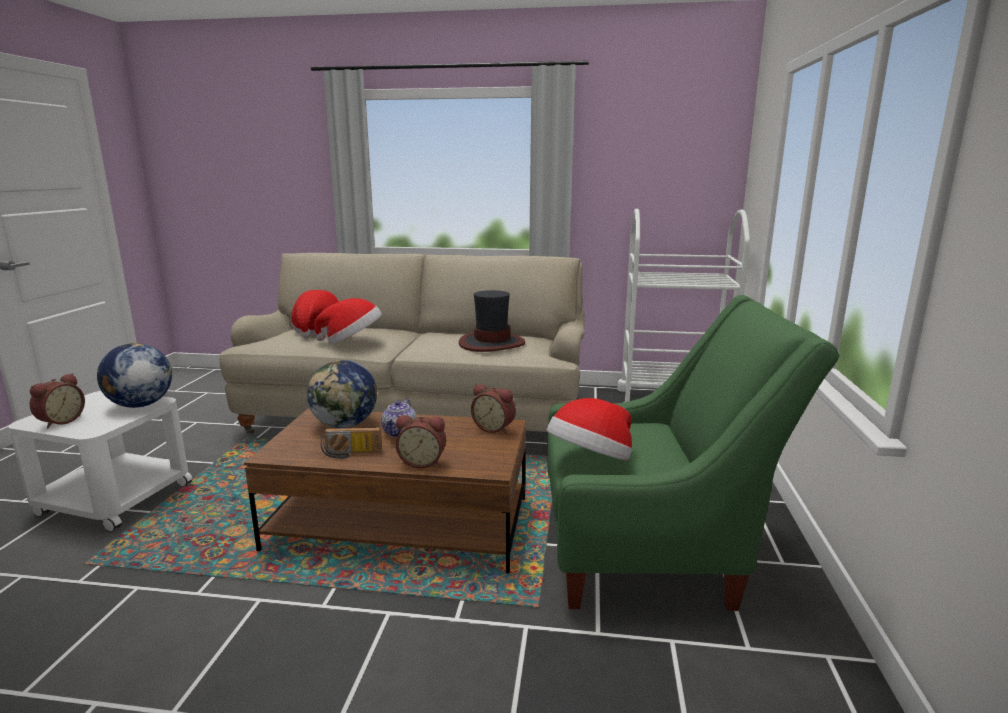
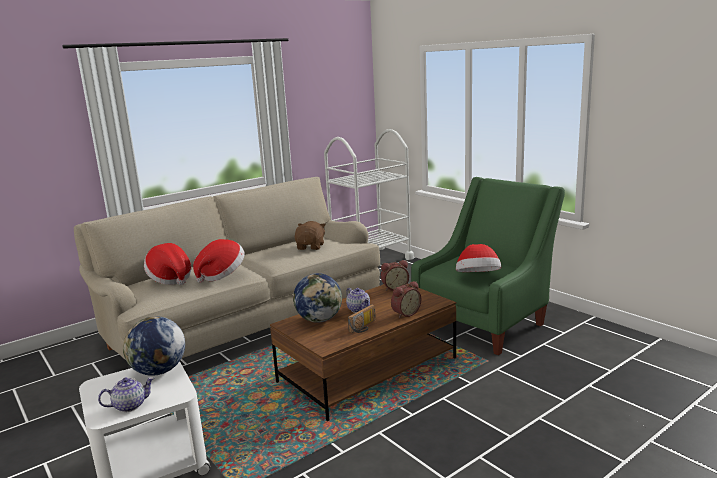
camera: 45 degrees left, 0 degrees up
(60, 421) = (130, 405): alarm clock -> teapot
(491, 343) = (311, 247): hat -> brown plush toy

